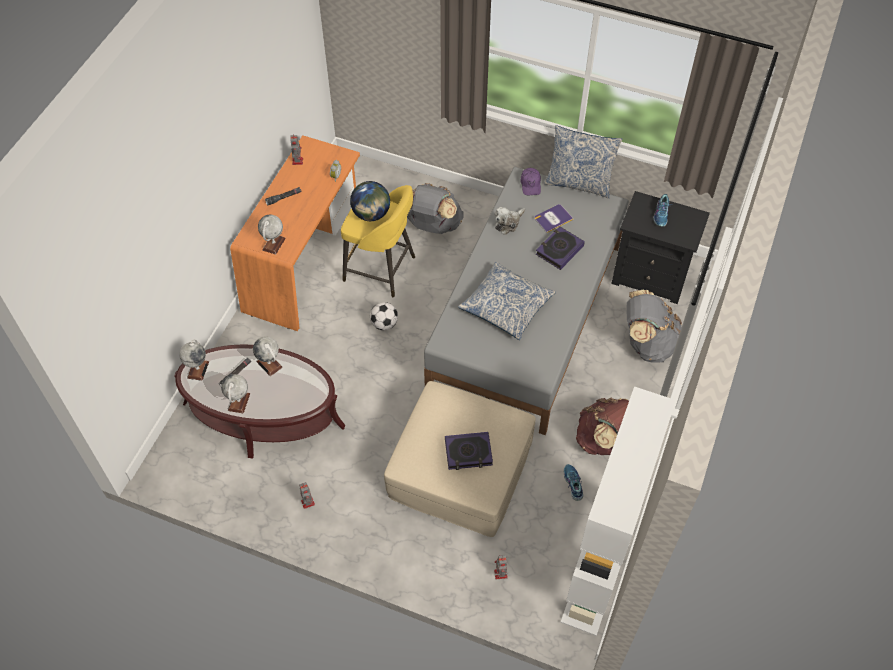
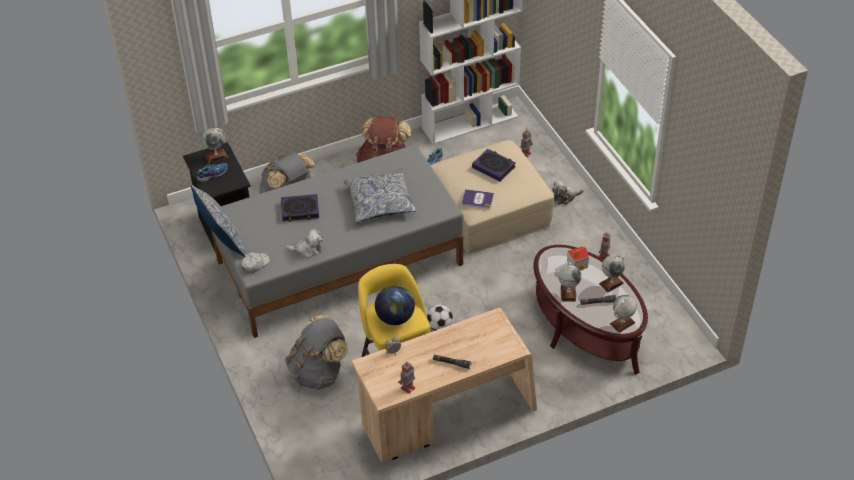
camera: 135 degrees left, 10 degrees down
(274, 244) = (496, 331): globe -> globe (216, 156)
(286, 399) = (577, 264): none -> toy house
(305, 262) = (447, 416): orange desk -> beige desk
(407, 546) = (565, 197): none -> plush toy
(530, 184) = (255, 264): purple cap -> white cap
(553, 218) = (275, 231): book -> book (477, 199)

